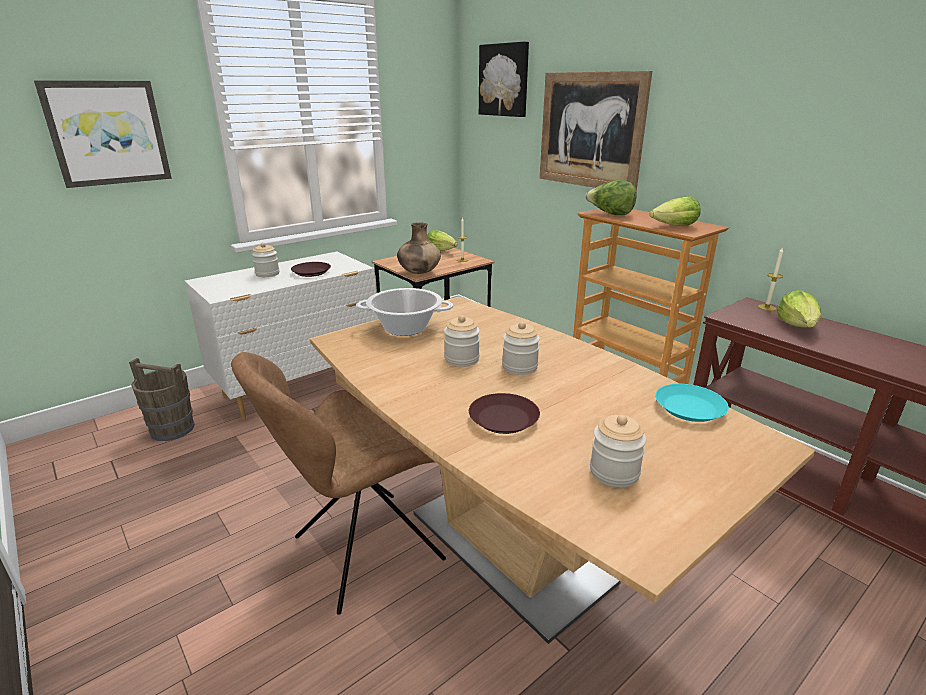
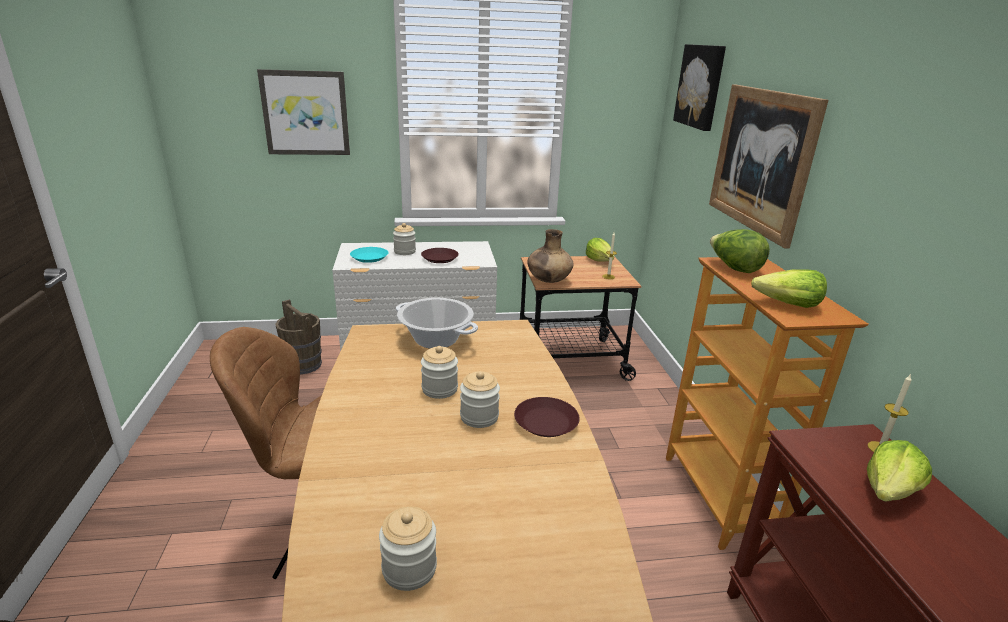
camera: 30 degrees right, 0 degrees up
(503, 419) = (392, 465): brown plate -> brown plate (546, 422)
(689, 408) = (584, 537): turquoise plate -> turquoise plate (369, 257)

